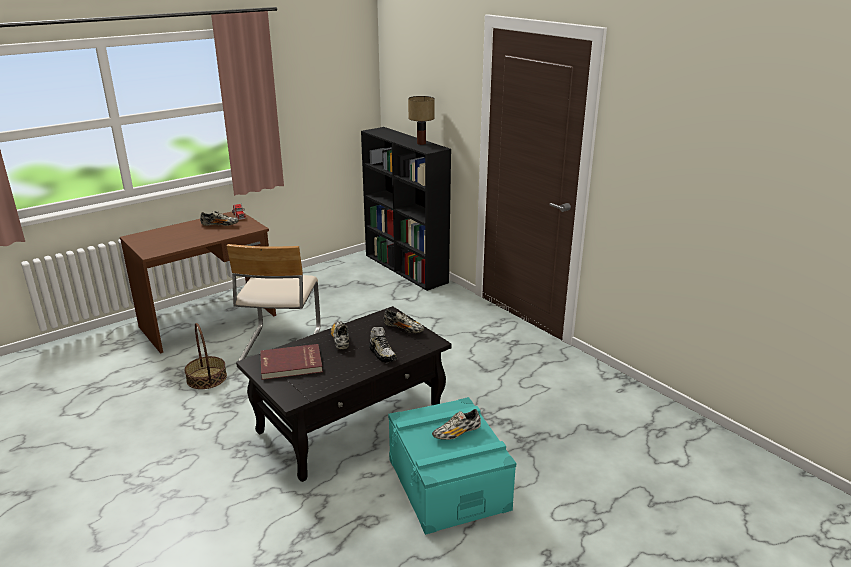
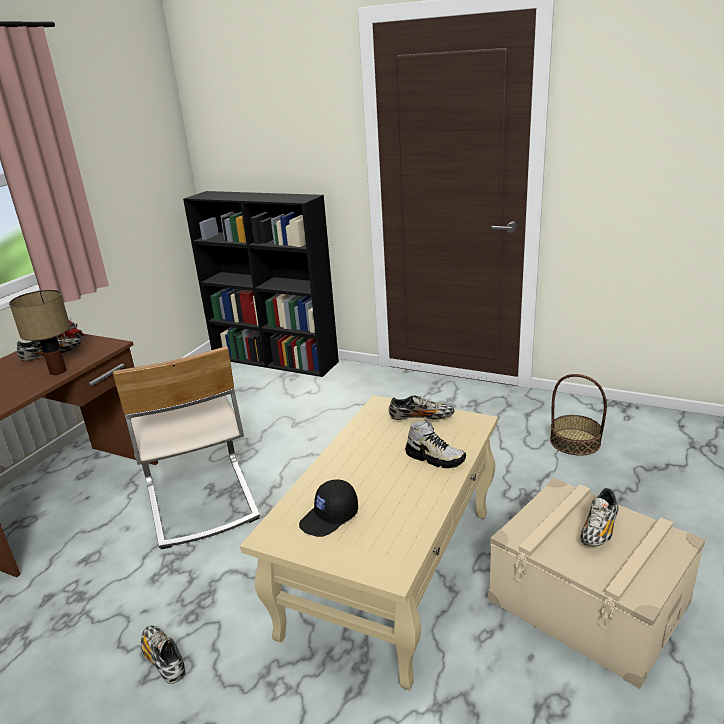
camera: 25 degrees left, 0 degrees up
(207, 378) = (126, 587): basket -> basket (575, 441)
(291, 364) = (329, 518): red book -> black cap
(340, 340) = (358, 458): shoe -> shoe (164, 660)
(351, 422) = (391, 569): black coffee table -> beige coffee table
(421, 143) = (279, 196): table lamp -> table lamp (57, 372)
(448, 484) = (588, 601): turquoise storage box -> beige storage box

